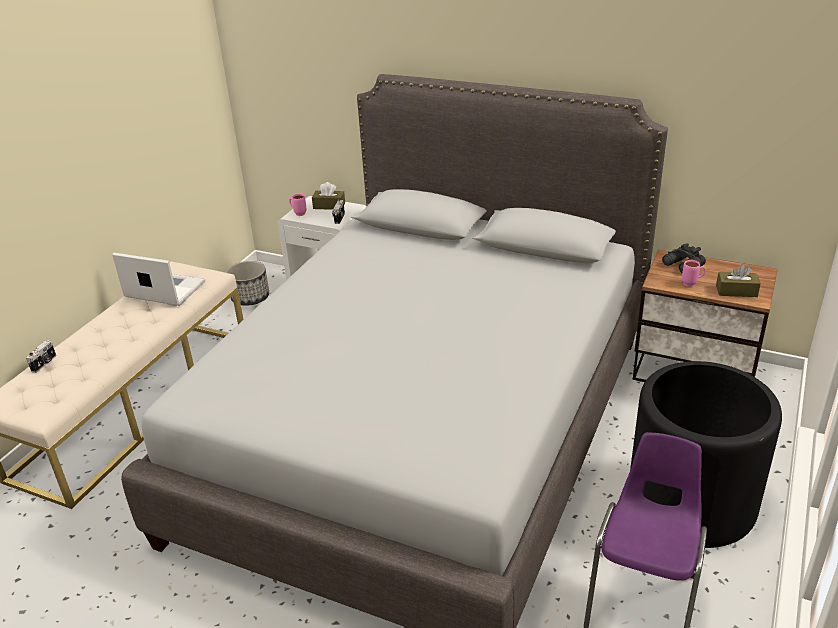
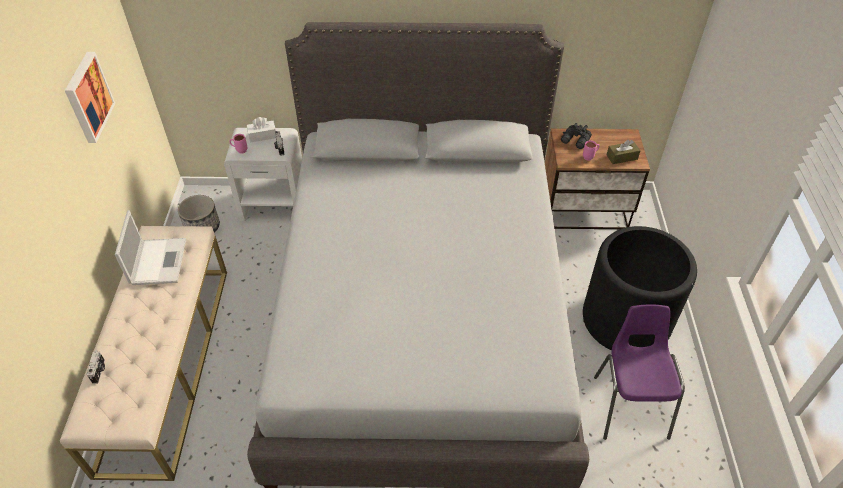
camera: 25 degrees left, 15 degrees up
(139, 103) = (87, 97): none -> picture
(163, 290) = (158, 260): laptop -> laptop turned 90 degrees clockwise
(329, 206) = (262, 136): brown tissue box -> white tissue box

